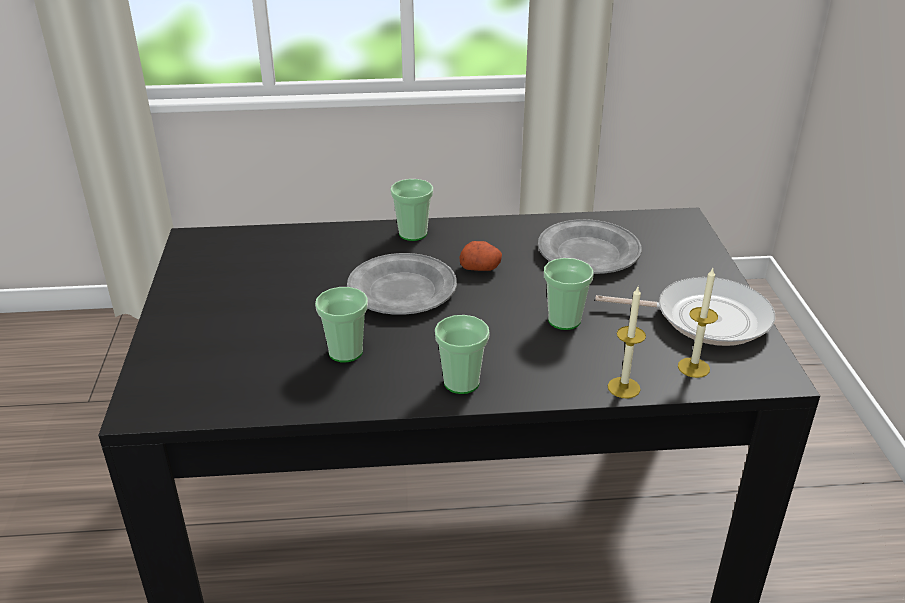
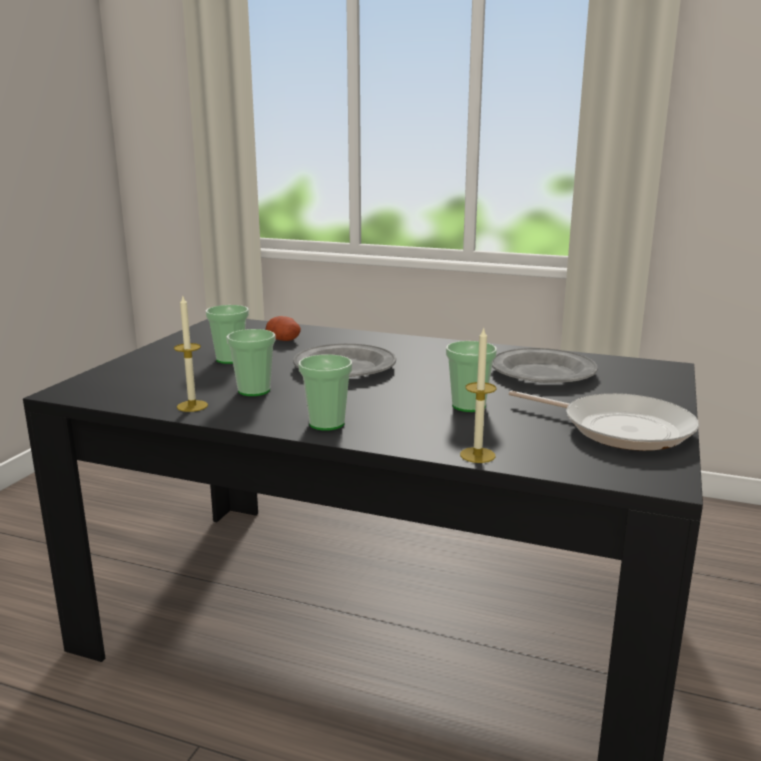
camera: 25 degrees right, 15 degrees down
(413, 234) = (393, 341): cup -> cup (230, 359)
(481, 267) = (429, 366): potato -> potato (284, 340)
(693, 367) = (569, 456): candle -> candle (192, 406)

